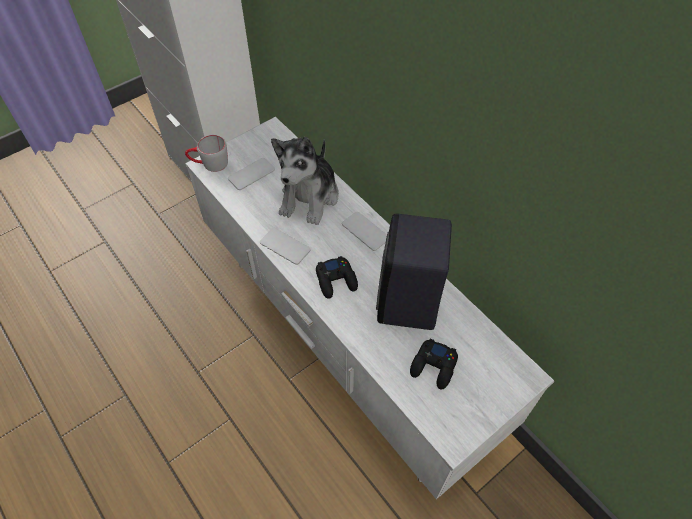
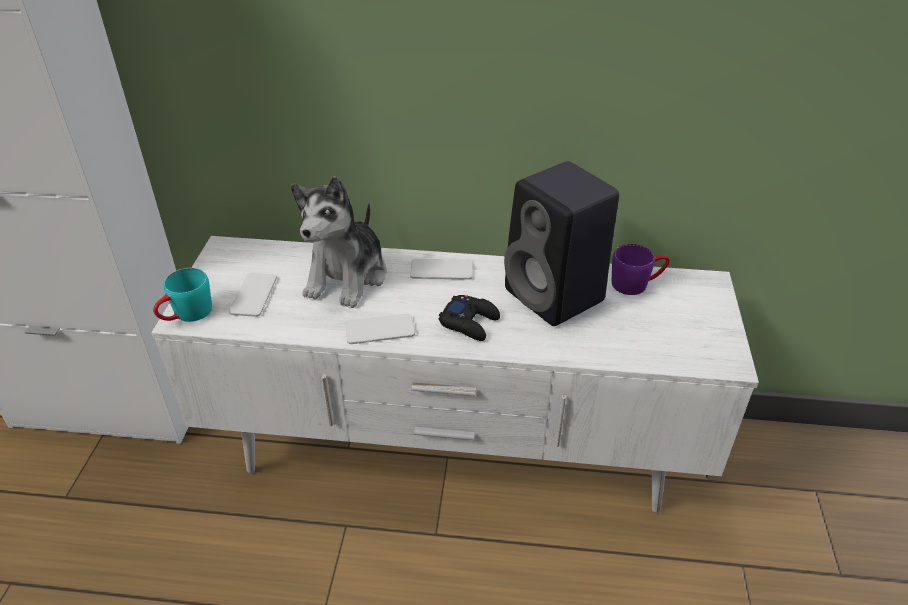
camera: 45 degrees left, 15 degrees down
(209, 164) = (186, 315): grey mug -> turquoise mug
(310, 197) = (347, 277): plush toy -> plush toy turned 45 degrees clockwise
(434, 366) = (641, 325): black game controller -> none
(473, 335) = (637, 283): none -> purple mug

